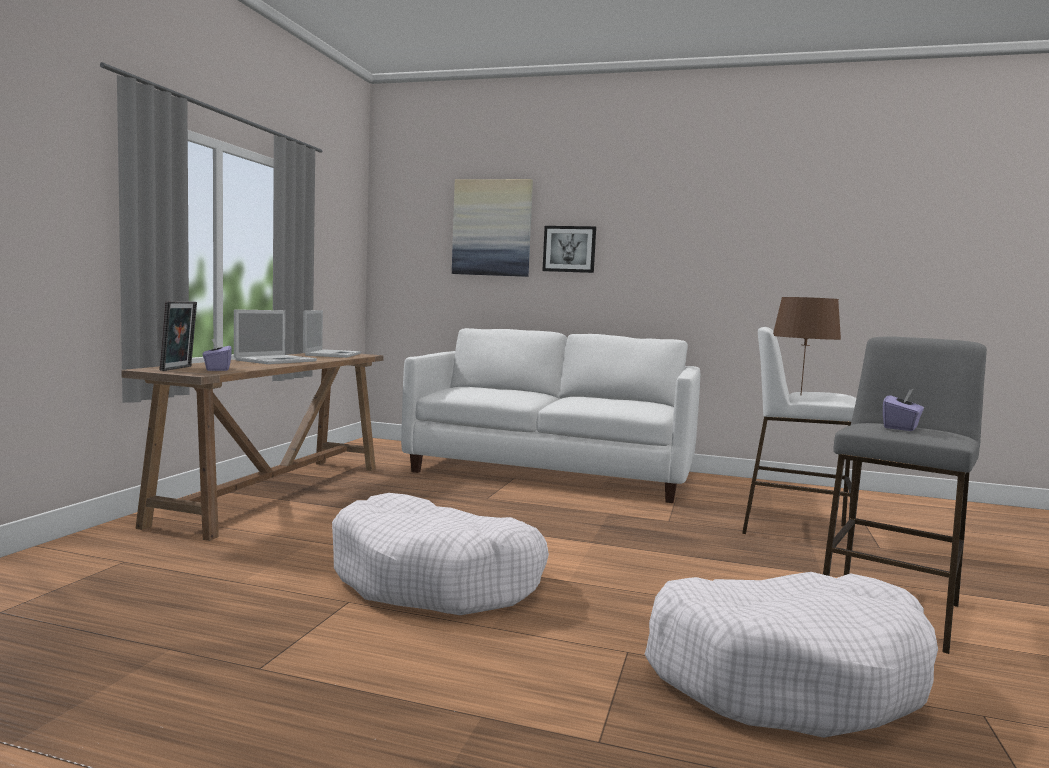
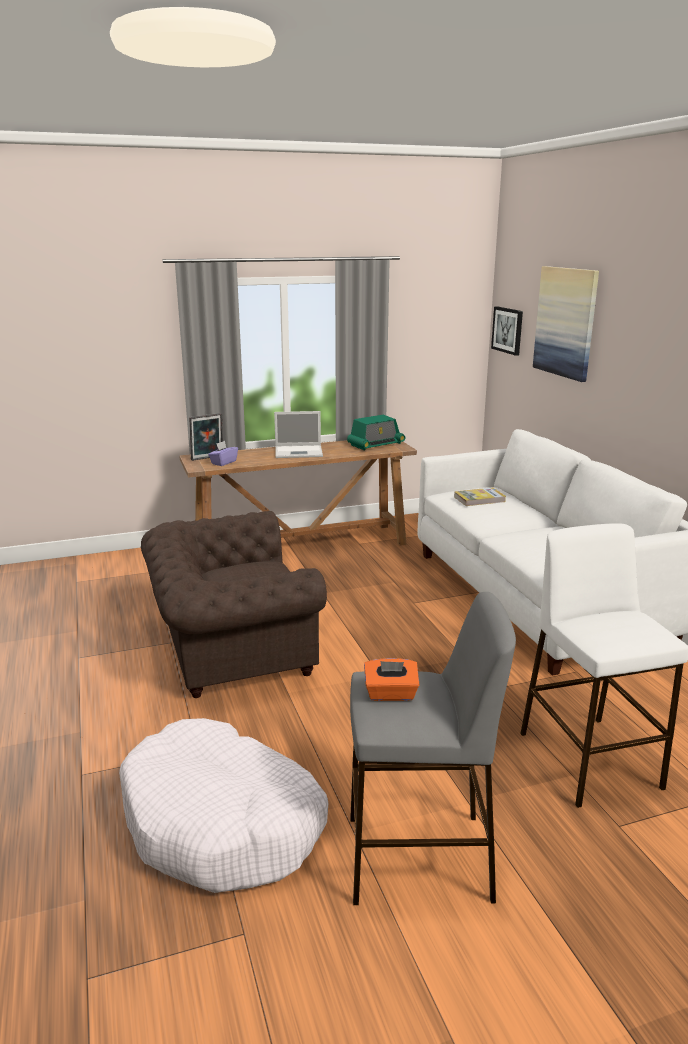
camera: 55 degrees right, 15 degrees up
(333, 354) = (376, 444): laptop -> radio
(437, 580) = (231, 652): white dog bed -> brown armchair
(479, 390) = (479, 499): none -> book
(569, 249) = (620, 357): picture -> picture (508, 330)
(800, 395) = (581, 619): brown table lamp -> none
(901, 428) = (391, 694): purple tissue box -> orange tissue box

